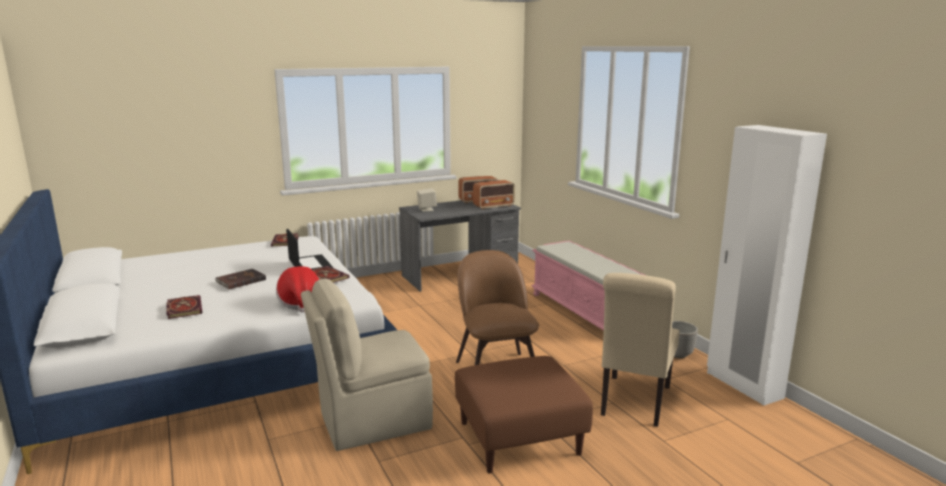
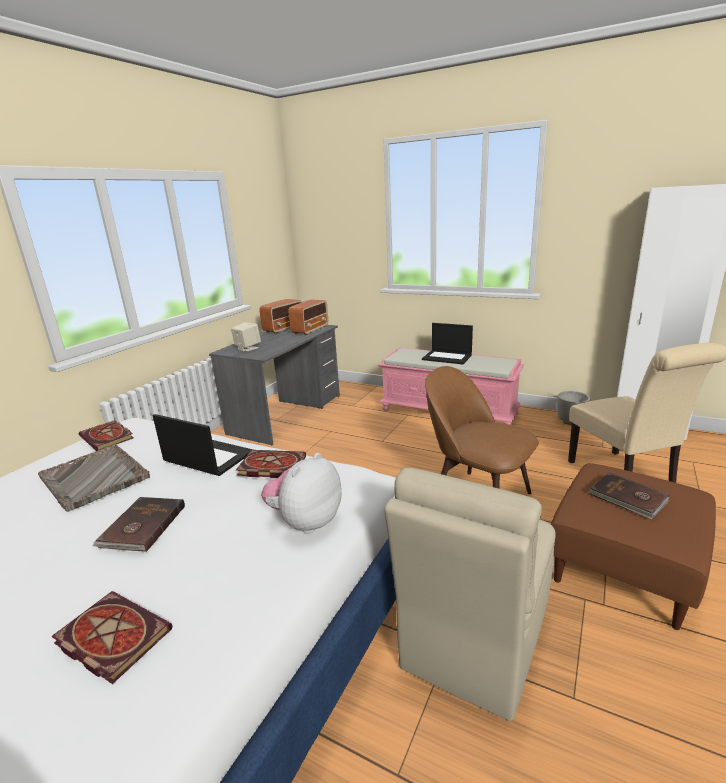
camera: 35 degrees left, 5 degrees up
(253, 257) = (94, 478): none -> grey tray
(300, 303) = (306, 522): hat -> plush toy
(519, 376) = (628, 498): none -> brown book
(588, 258) = (447, 357): none -> laptop

